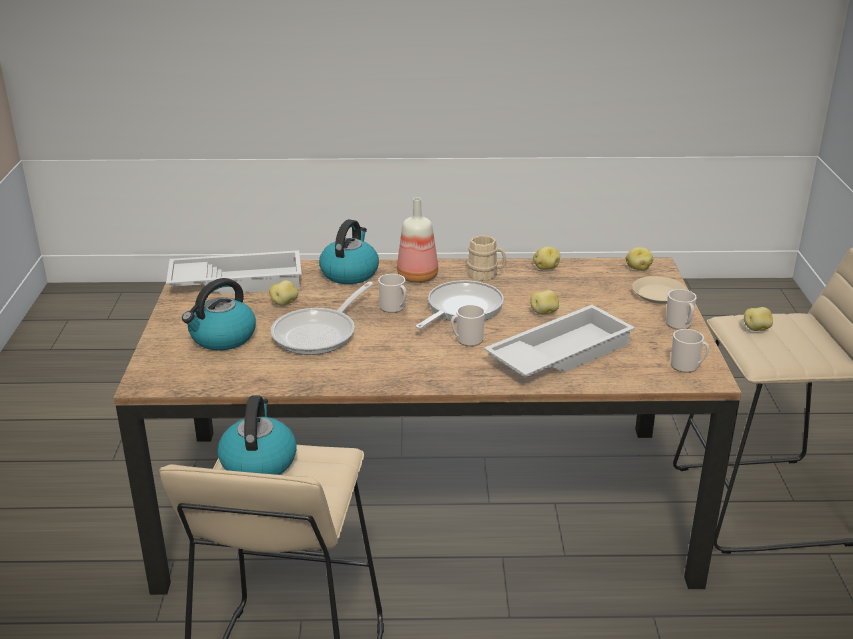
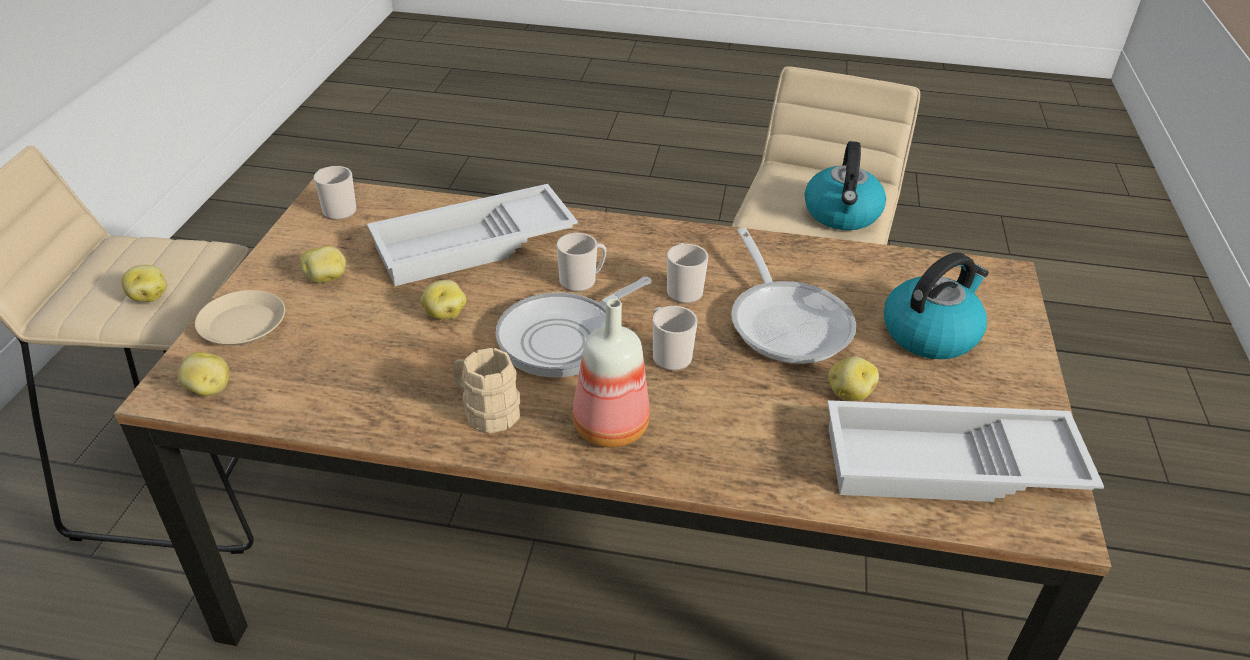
camera: 170 degrees left, 10 degrees up
(320, 333) = (787, 321): frying pan -> frying pan turned 120 degrees clockwise
(349, 273) = (735, 459): kettle -> none
(545, 268) = (368, 416): potato -> potato (327, 279)
(680, 325) = (277, 266): mug -> mug (683, 290)

